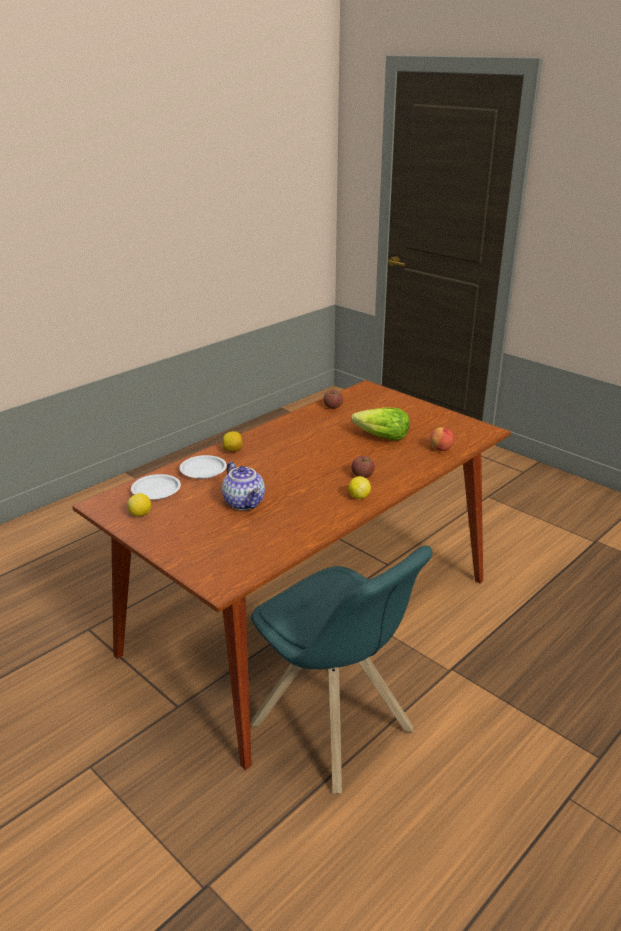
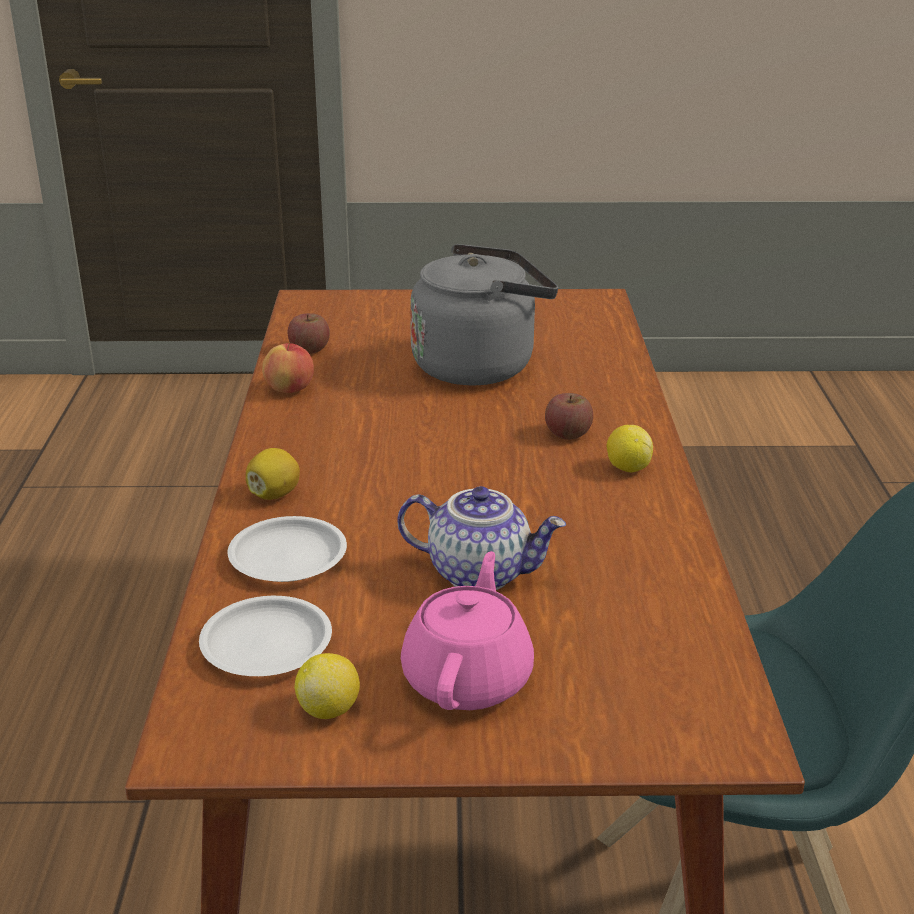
camera: 45 degrees left, 0 degrees up
(186, 527) = (468, 678): none -> pink teapot
(381, 437) = (480, 365): lettuce -> grey kettle
(441, 449) = (593, 347): apple -> apple (290, 389)

